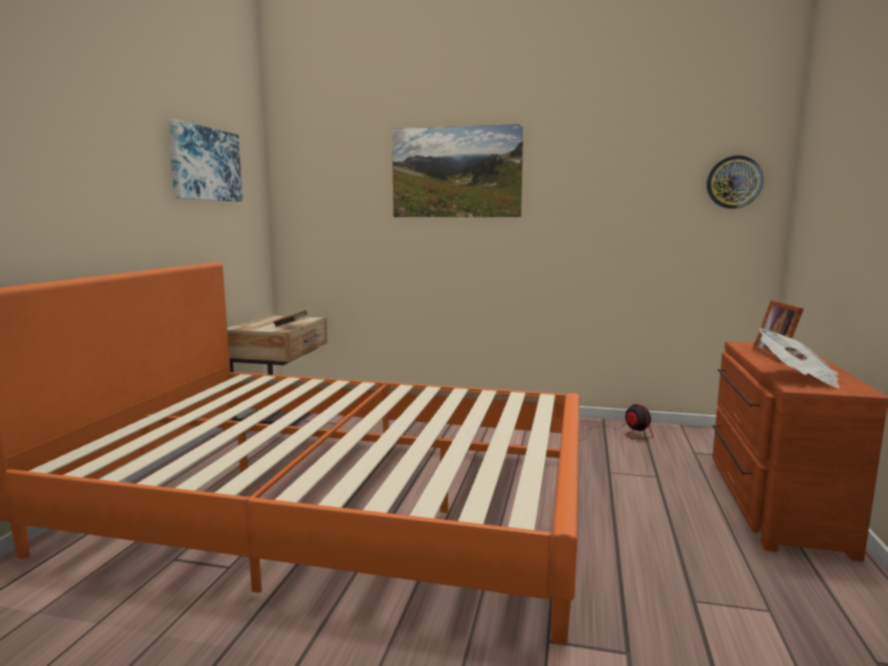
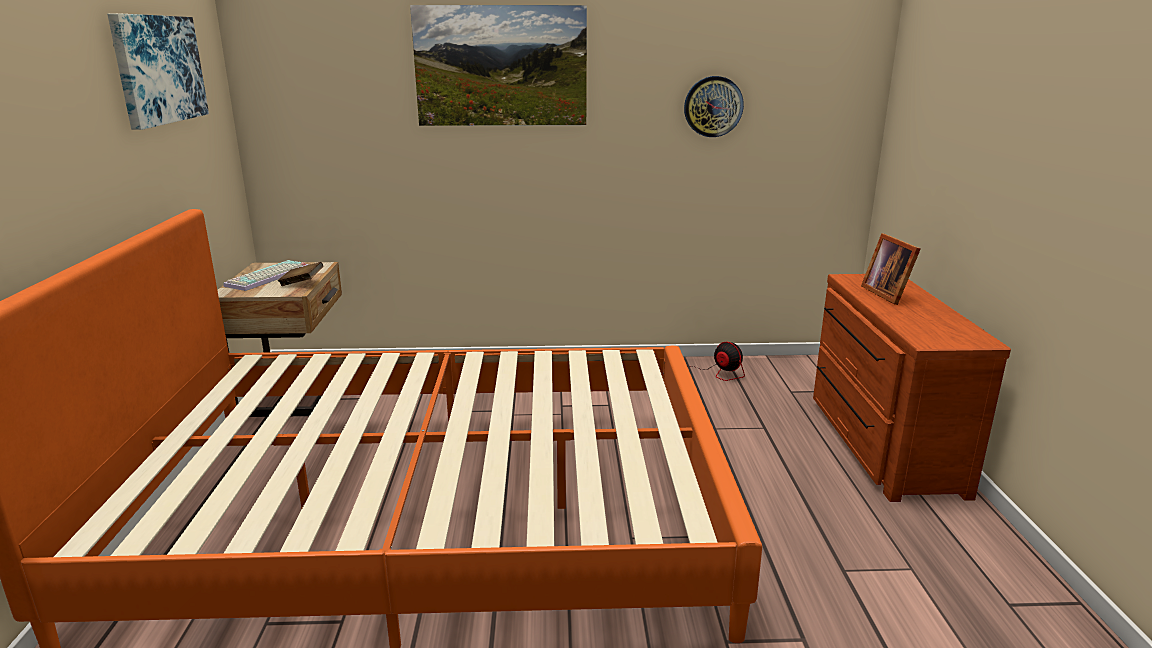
camera: 15 degrees left, 10 degrees up
(271, 322) = (268, 277): none -> keyboard
(734, 182) = (829, 83): wall clock -> wall clock (713, 106)
(798, 378) = (922, 328): newspaper -> none

